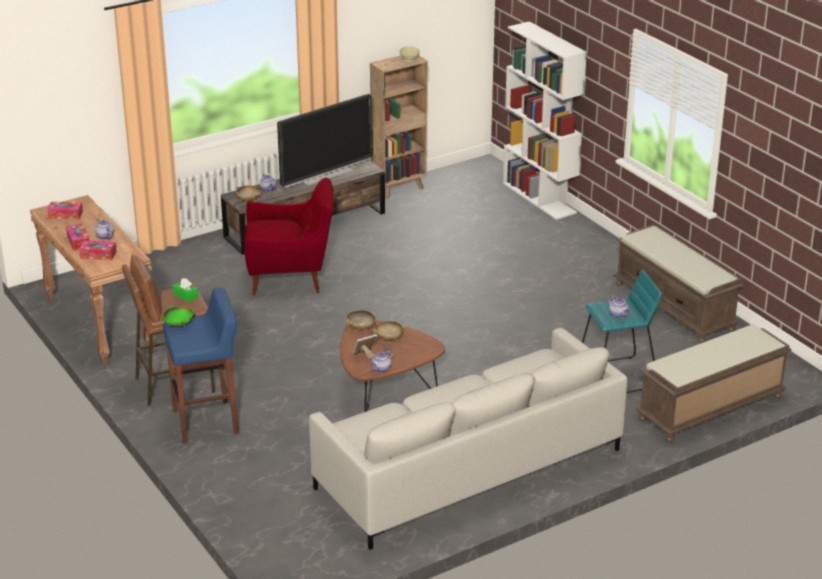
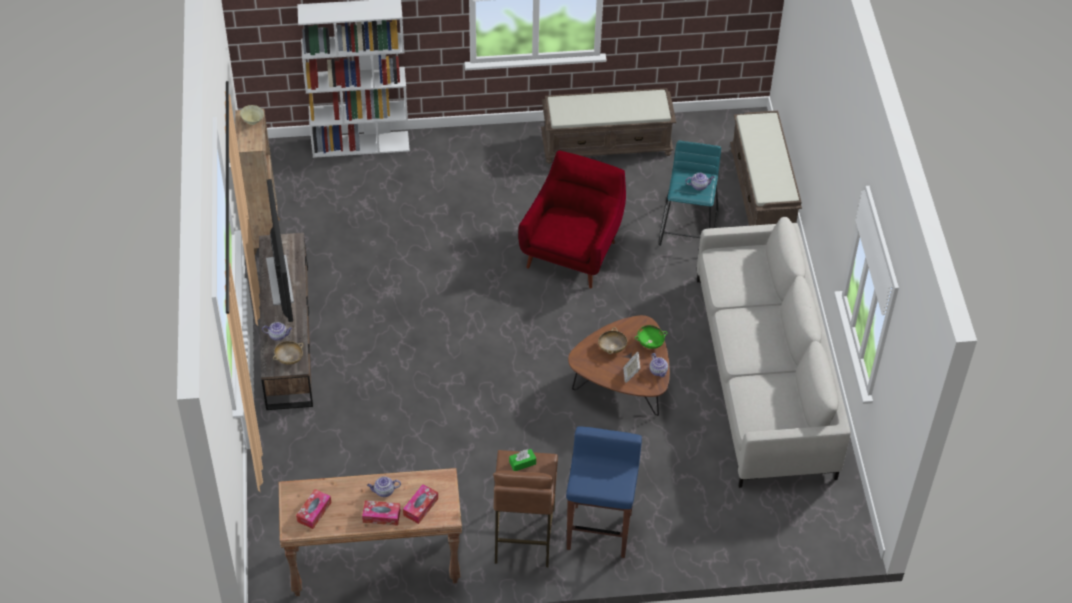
camera: 65 degrees left, 20 degrees up
(179, 324) = (580, 482): green bowl -> green bowl (650, 342)
(291, 276) = (383, 383): red armchair -> red armchair (573, 251)
(361, 327) = (583, 360): beige bowl -> none

